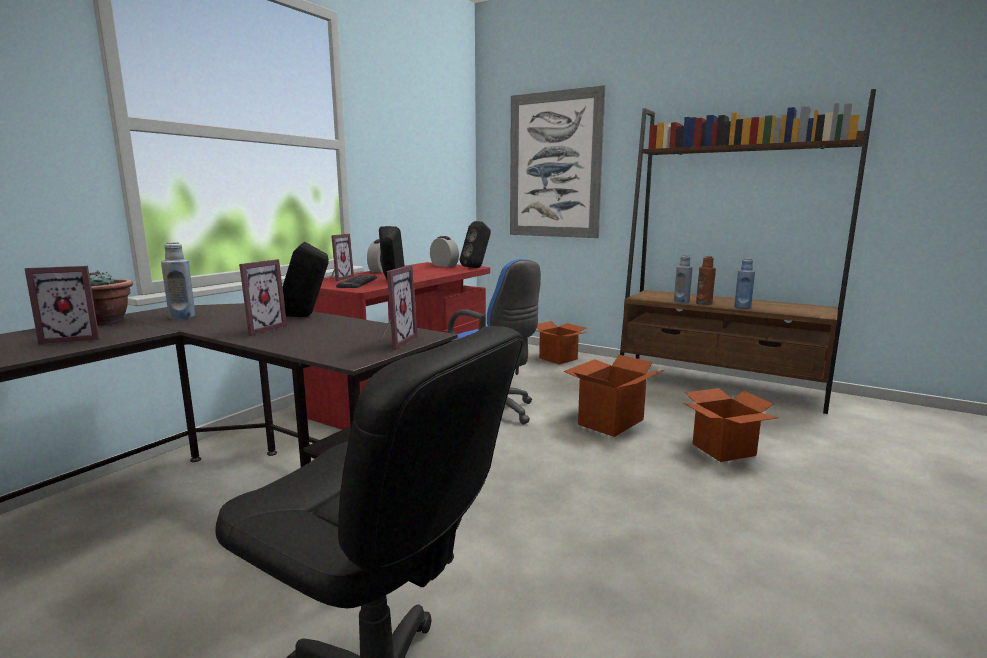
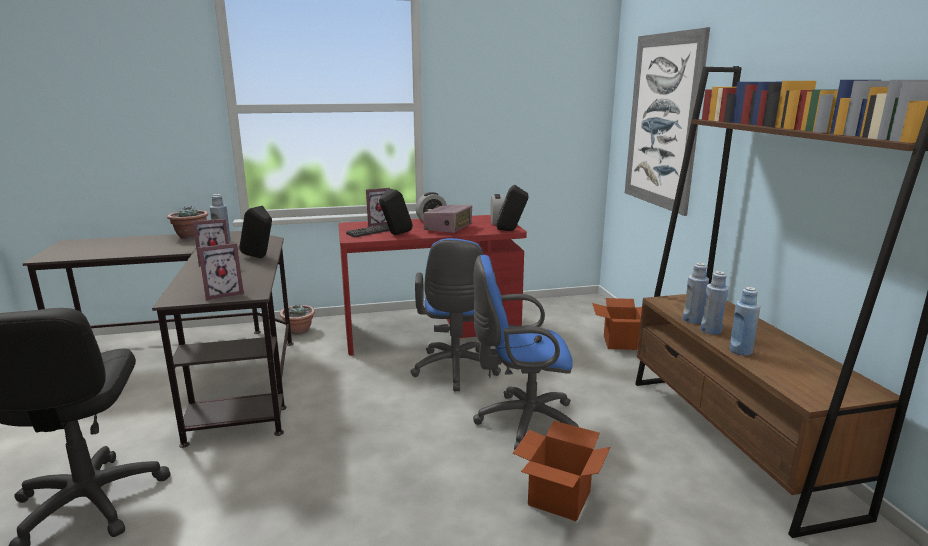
camera: 45 degrees right, 5 degrees up
(73, 338) = (153, 247): picture frame -> none
(255, 439) = (299, 331): none -> potted plant
(421, 272) = (448, 228): none -> radio
(610, 422) = (522, 422): cardboard box -> blue office chair
(704, 303) = (711, 331): brown bottle -> blue bottle

